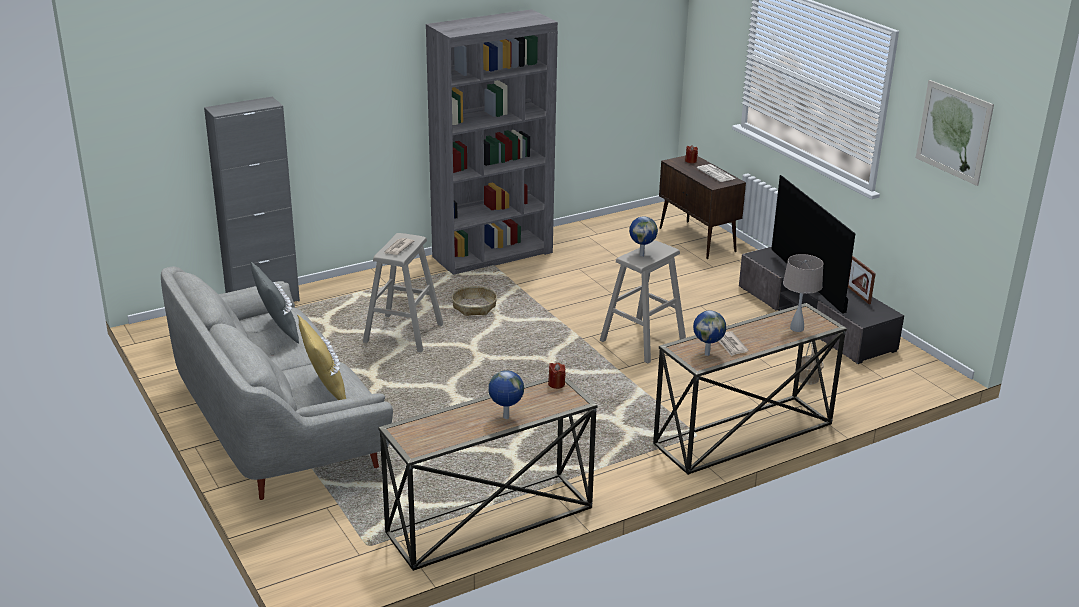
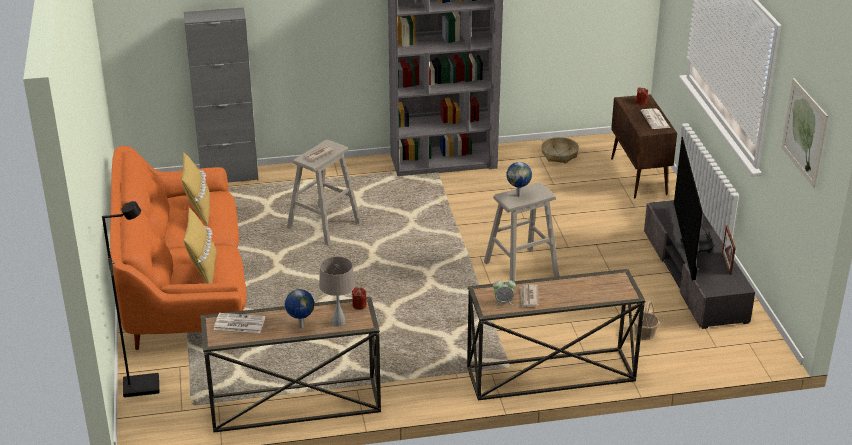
camera: 20 degrees right, 5 degrees up
(277, 330) = (198, 211): grey pillow -> yellow pillow
(279, 422) = (184, 287): grey sofa -> orange sofa
(293, 538) = (142, 386): none -> black floor lamp
(431, 427) = (238, 324): none -> newspaper
(474, 307) = (397, 211): basket -> basket (559, 155)
(707, 354) = (503, 301): globe -> alarm clock
(796, 328) = (600, 292): beige table lamp -> beige table lamp (338, 322)

